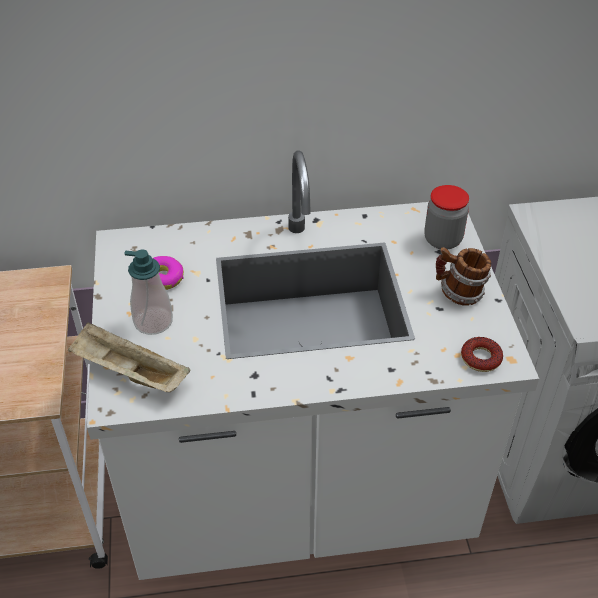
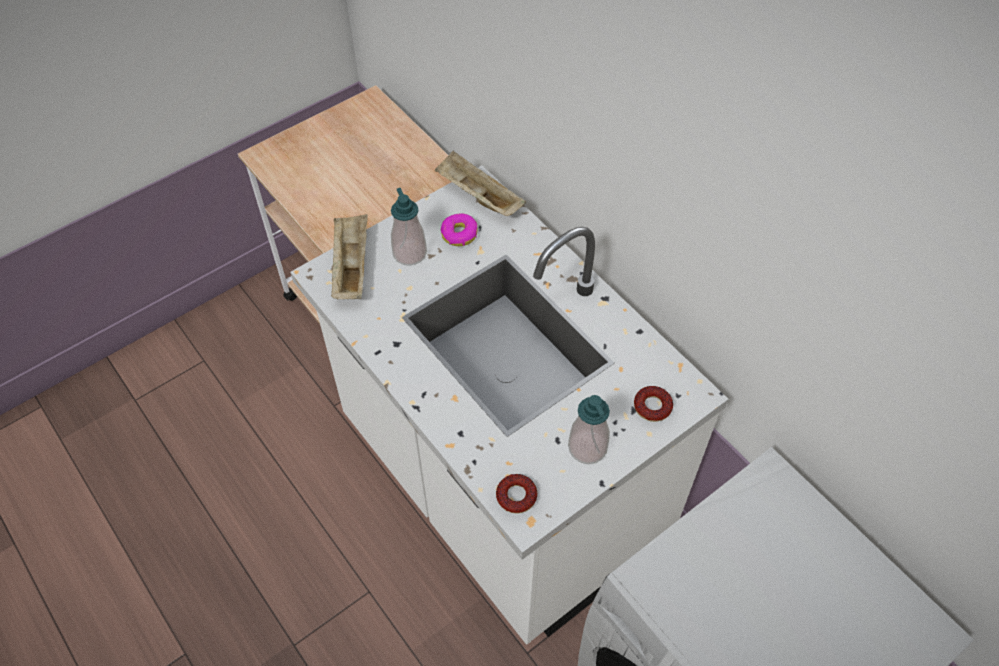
camera: 60 degrees right, 10 degrees up
(131, 248) = (478, 196): none -> beige tray
(442, 240) = (652, 406): jar -> donut
(458, 293) = (587, 447): mug -> soap dispenser

